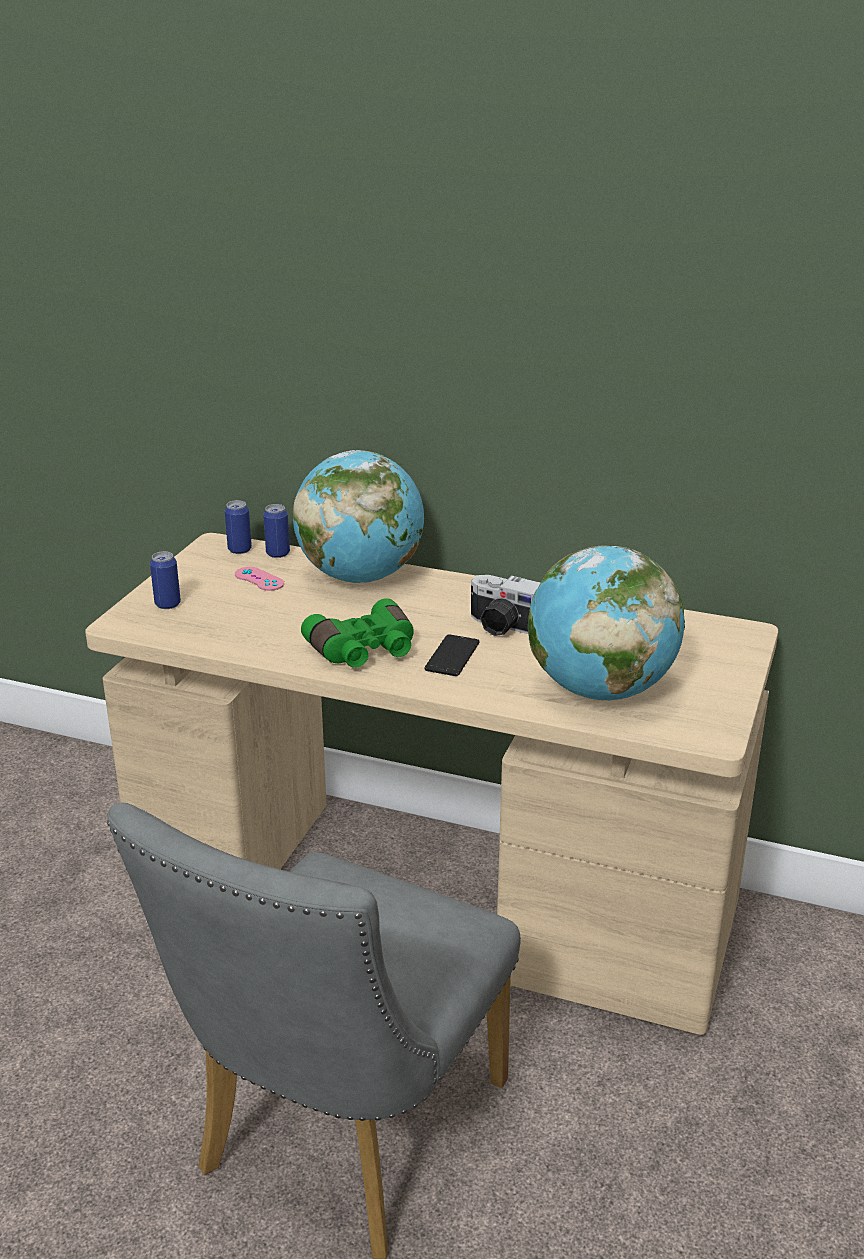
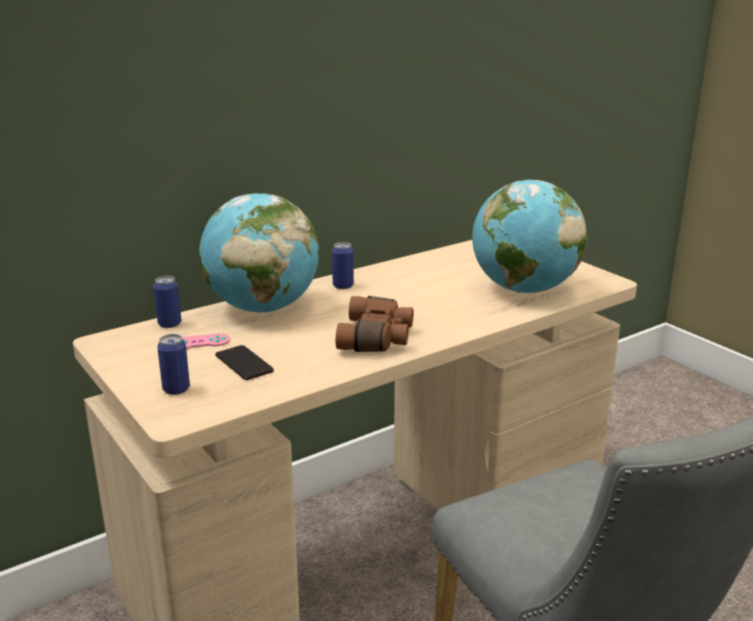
camera: 55 degrees left, 5 degrees down
(239, 549) = (134, 335): can -> can (343, 286)
(364, 651) = (377, 338): green binoculars -> brown binoculars
(452, 656) = (425, 314): phone -> phone (244, 363)
(503, 627) = (408, 289): camera -> none

